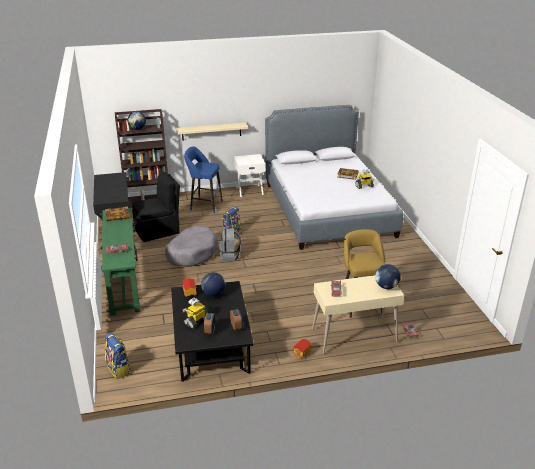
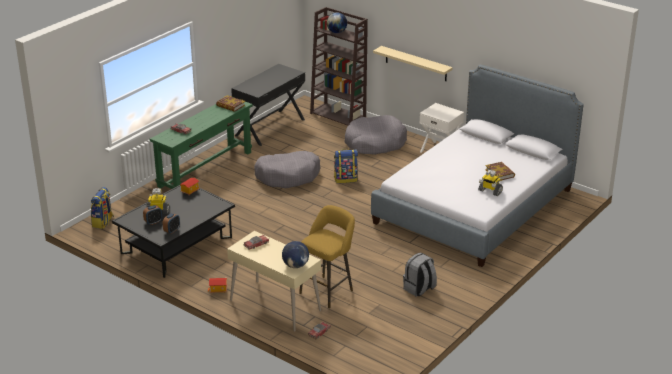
camera: 50 degrees right, 0 degrees up
(158, 231) = (298, 145): black chair -> none
(204, 205) = (375, 143): blue stool -> grey dog bed
(213, 294) = (201, 202): globe -> none
(230, 256) = (310, 195): grey backpack -> grey backpack (419, 289)

